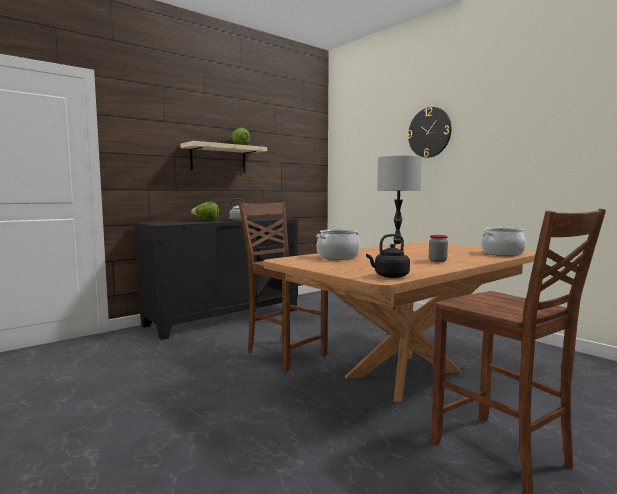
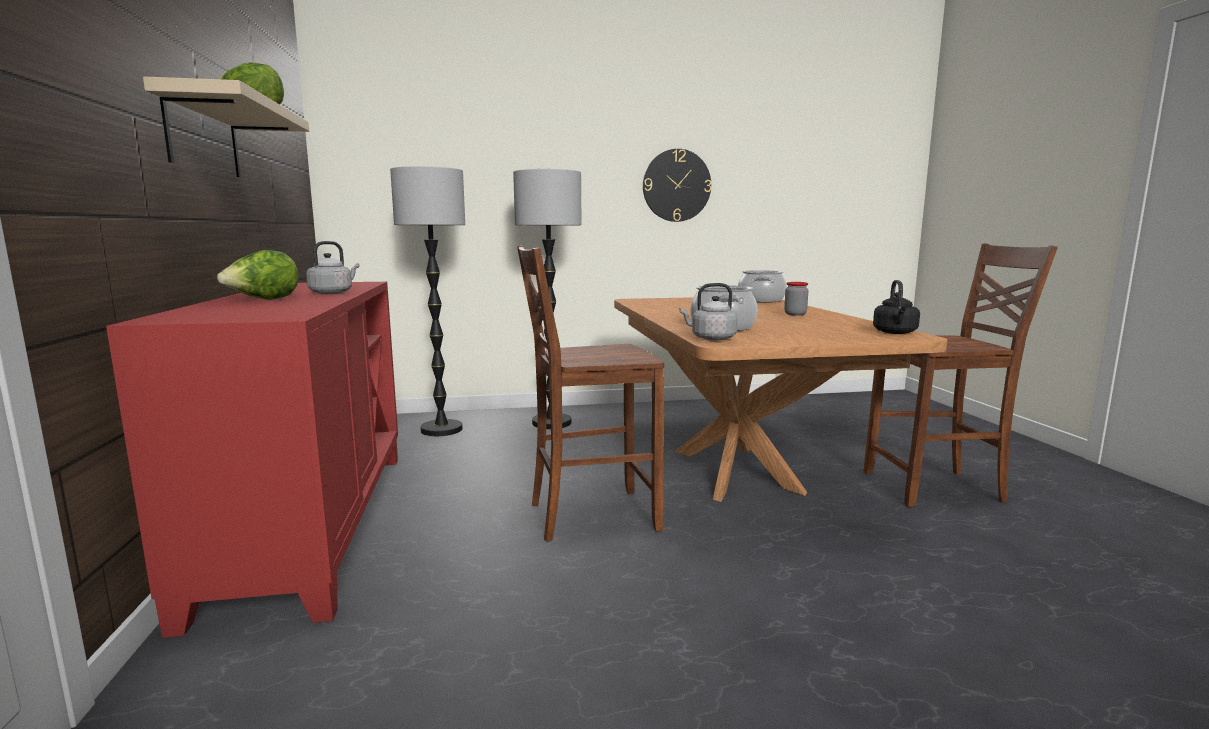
camera: 60 degrees left, 5 degrees up
(223, 317) = (311, 524): black cabinet -> red cabinet
(292, 258) = (711, 338): none -> grey kettle
(344, 305) = (441, 429): none -> floor lamp
(429, 132) = (548, 136): wall clock -> wall clock (676, 185)

